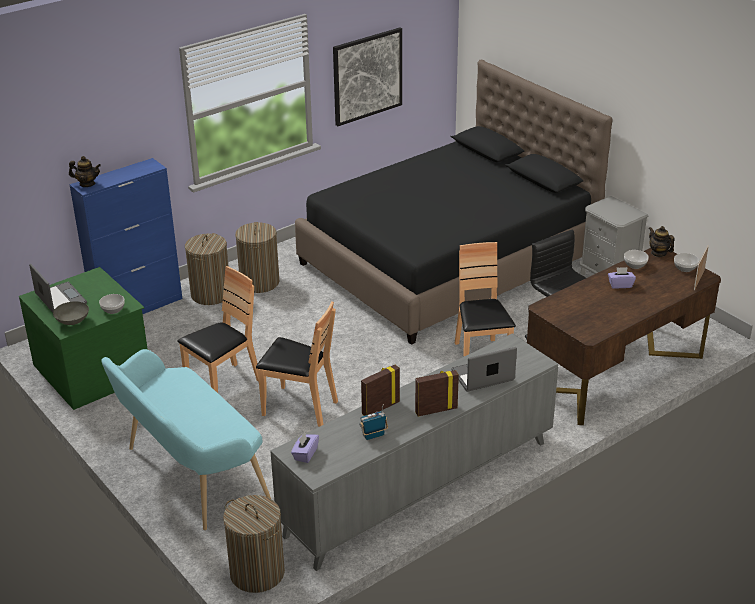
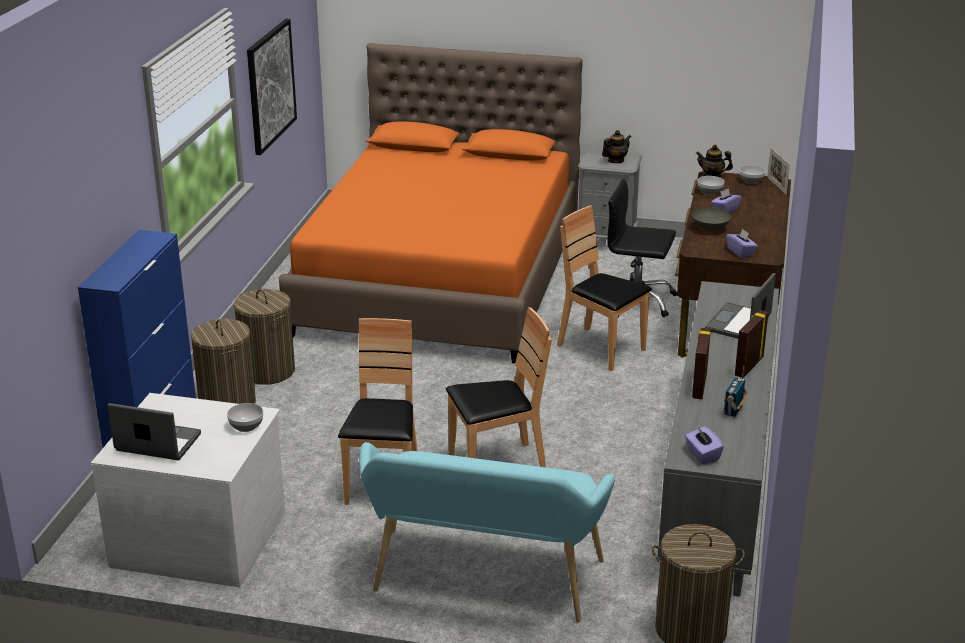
camera: 40 degrees left, 5 degrees down
(72, 322) = (215, 458): grey bowl -> grey bowl (710, 229)
(87, 184) = (103, 279): teapot -> teapot (615, 161)
(93, 370) = (200, 537): green dresser -> white dresser
(448, 261) = (441, 279): black bed -> orange bed
(574, 323) = (741, 252): none -> purple tissue box

